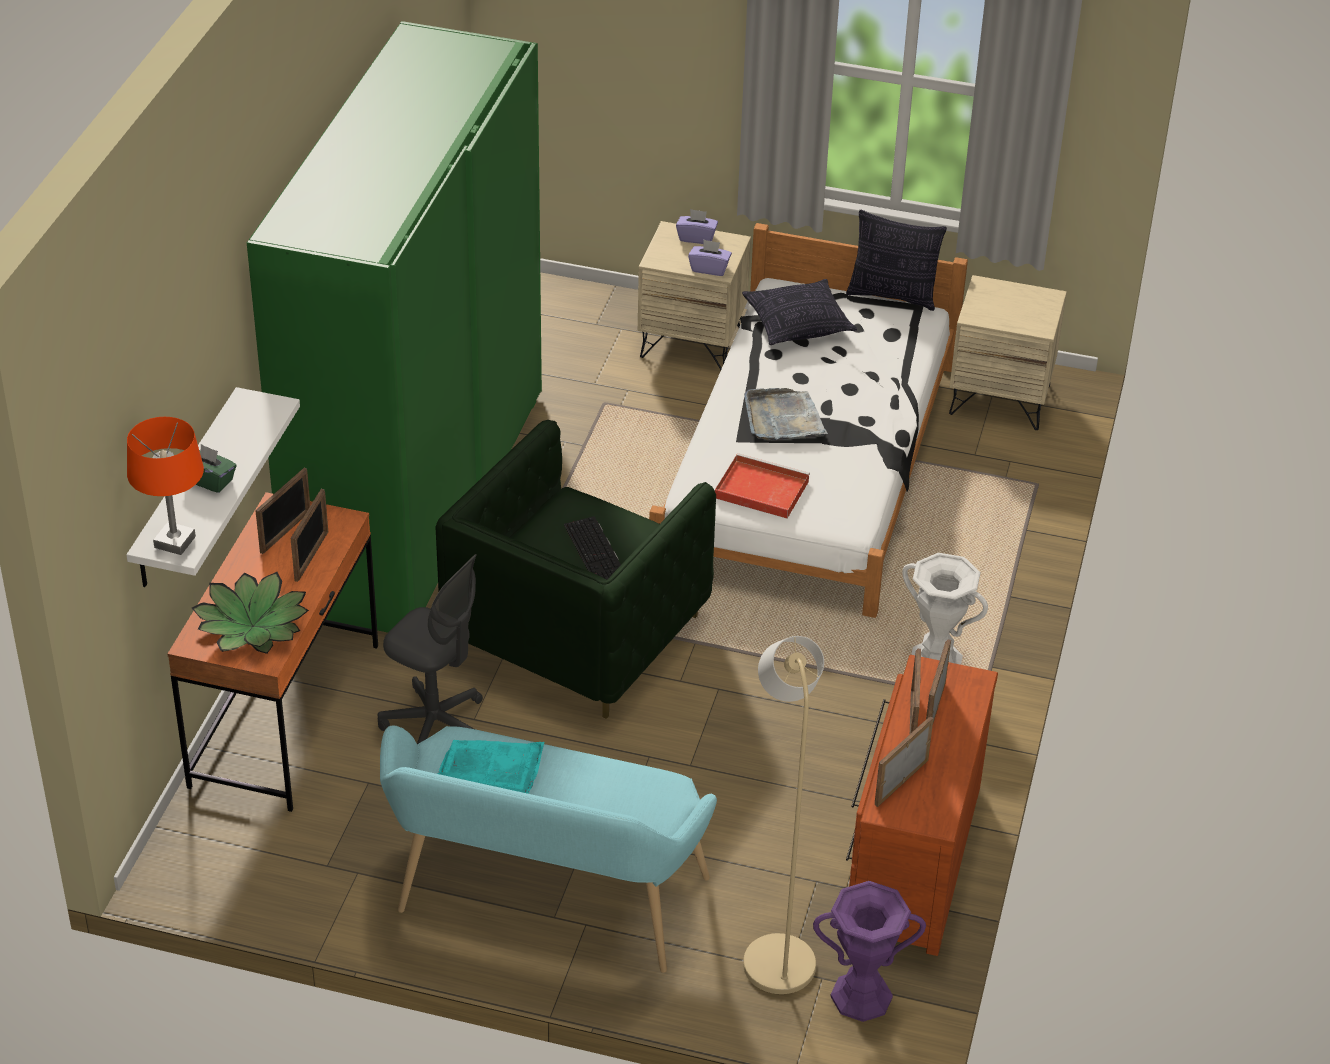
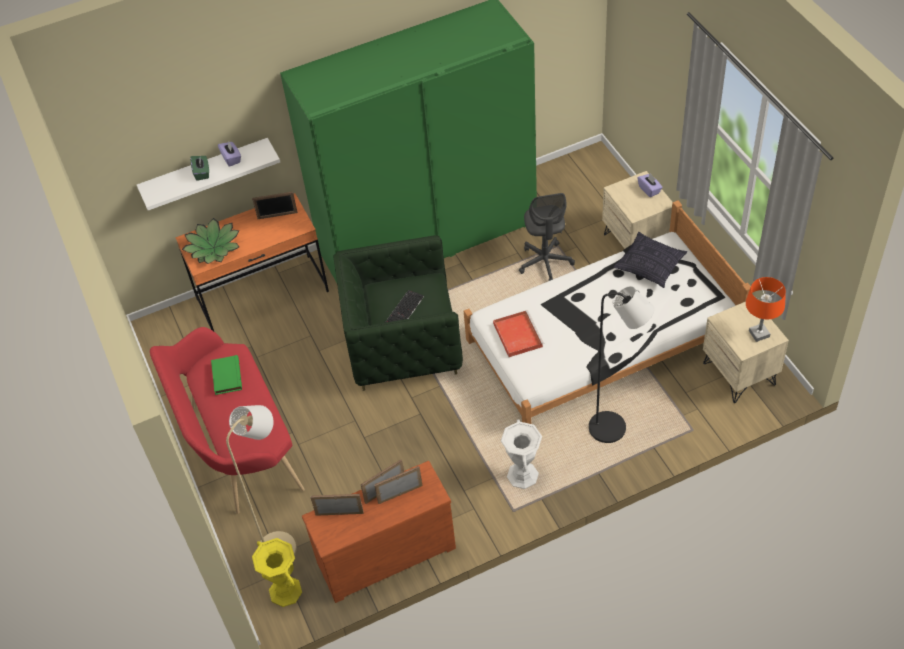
camera: 55 degrees right, 10 degrees up
(175, 542) = (156, 191): orange table lamp -> orange table lamp (759, 334)
(311, 556) = (271, 233): picture frame -> none
(436, 726) = (302, 342): grey office chair -> grey office chair (545, 263)
(490, 774) = (226, 376): turquoise tray -> green book
(544, 904) = (238, 448): turquoise bench -> red bench
(709, 268) = (632, 209): purple tissue box -> purple tissue box (231, 158)
(783, 418) = (575, 308): grey tray -> none
(861, 997) = (285, 591): purple vase -> yellow vase
(893, 295) = (717, 282): pillow -> none
(960, 542) = (614, 430): none -> black floor lamp

